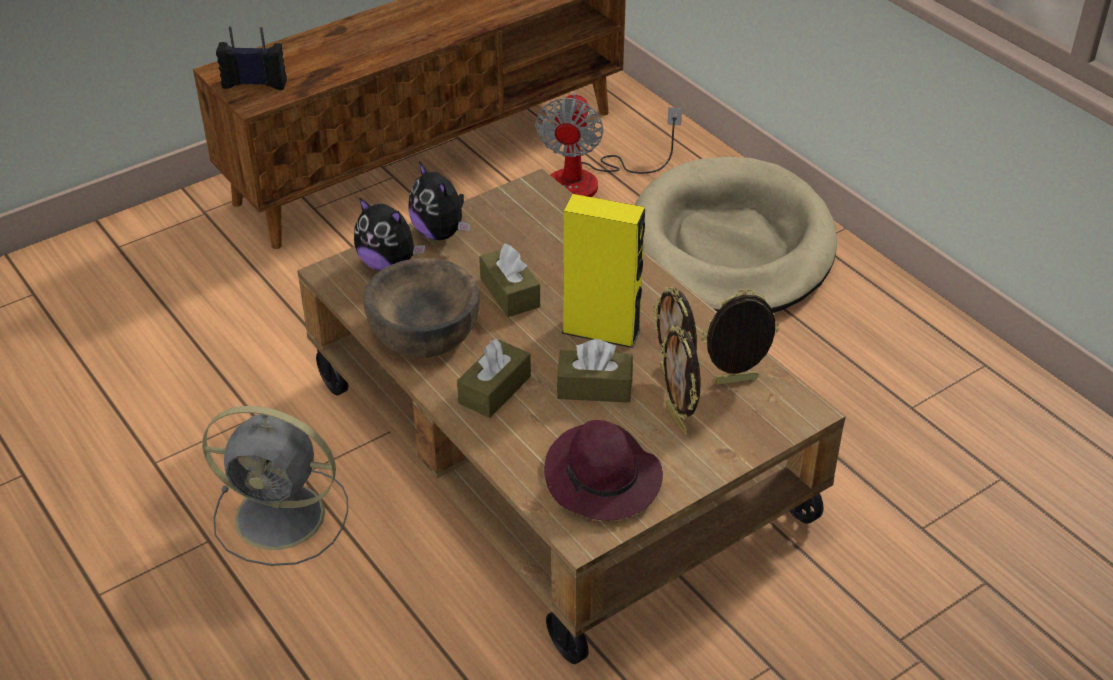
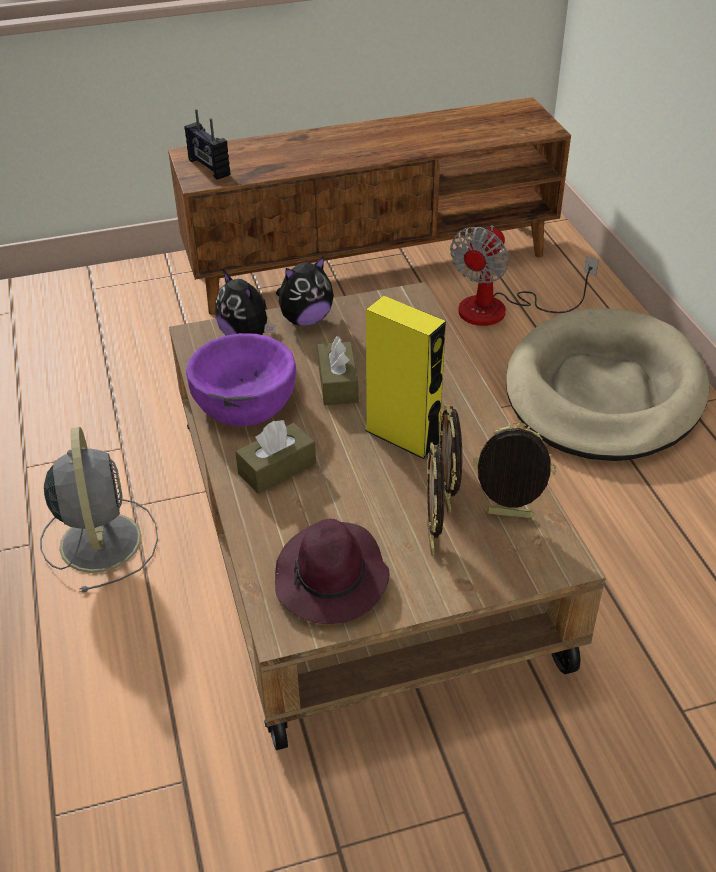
camera: 20 degrees right, 0 degrees up
(254, 84) = (208, 167): radio -> radio turned 150 degrees counterclockwise
(284, 517) = (100, 539): grey fan -> grey fan turned 135 degrees counterclockwise
(424, 330) = (245, 401): brown bowl -> purple bowl
(440, 233) = (305, 319): plush toy -> plush toy turned 105 degrees counterclockwise
(594, 387) = (369, 488): brown tissue box -> none

